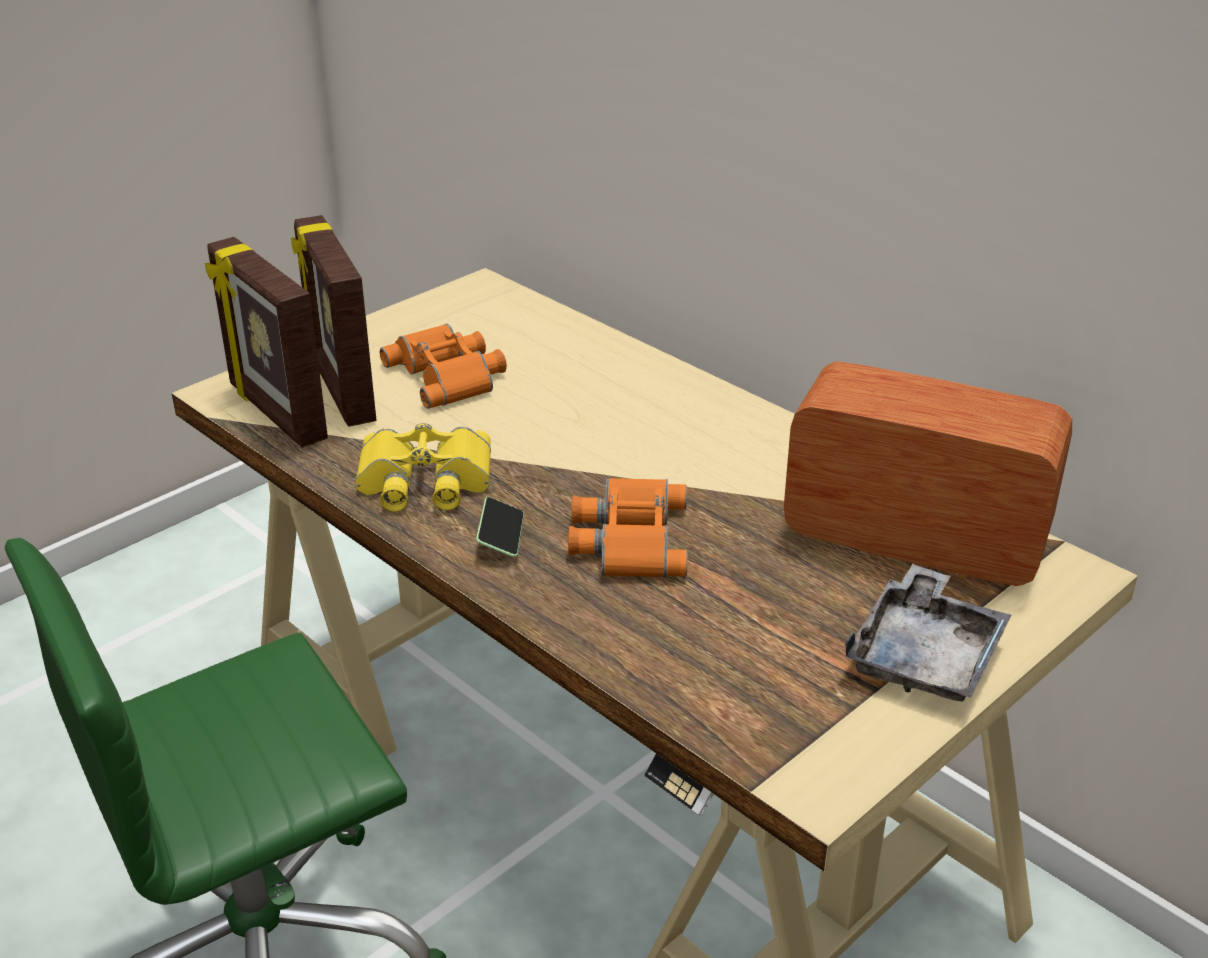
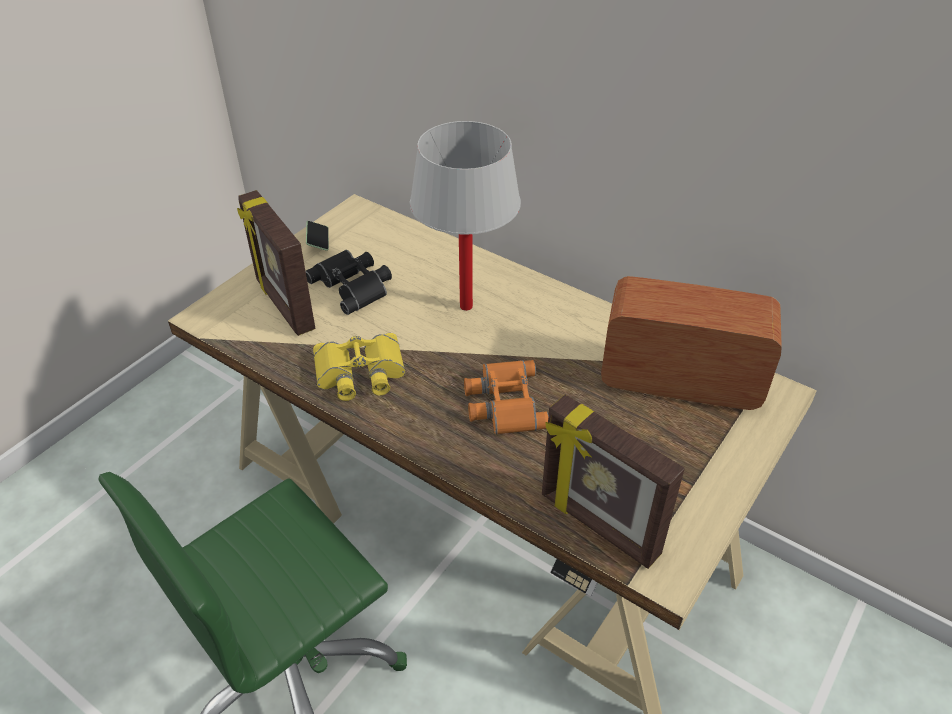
camera: 10 degrees left, 10 degrees up
(275, 413) = (244, 330): picture frame -> picture frame (598, 526)
(449, 375) = (353, 285): orange binoculars -> black binoculars
(501, 537) = (422, 412): phone -> phone (318, 241)
(607, 415) = (466, 306): none -> white table lamp
(925, 655) = (707, 468): grey tray -> none

